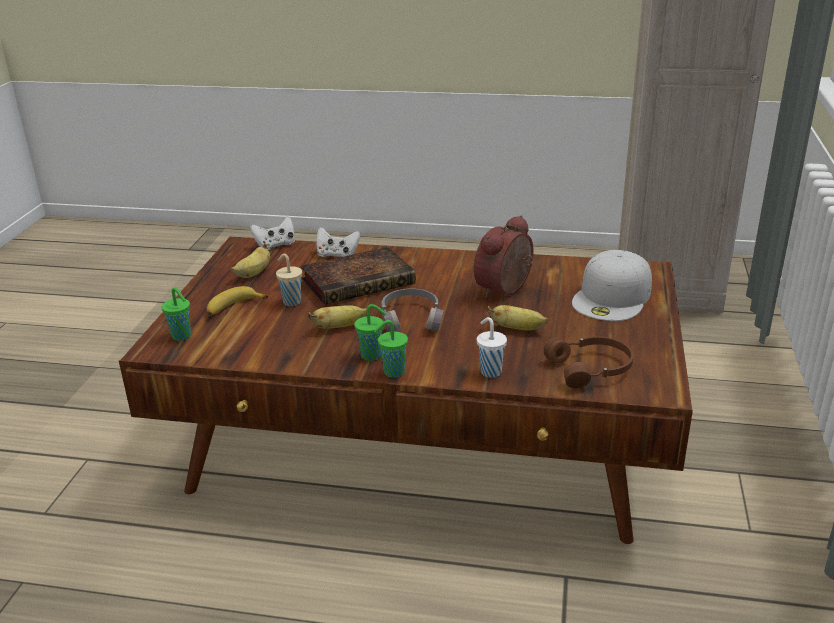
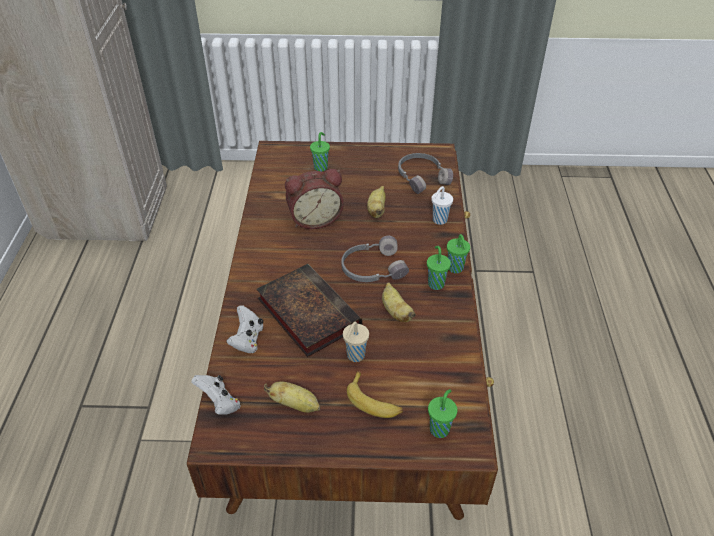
camera: 100 degrees left, 15 degrees up
(506, 290) = (314, 218): alarm clock -> alarm clock turned 45 degrees counterclockwise
(591, 369) = (422, 177): brown headphones -> grey headphones
(613, 297) = (321, 167): white cap -> green cup

